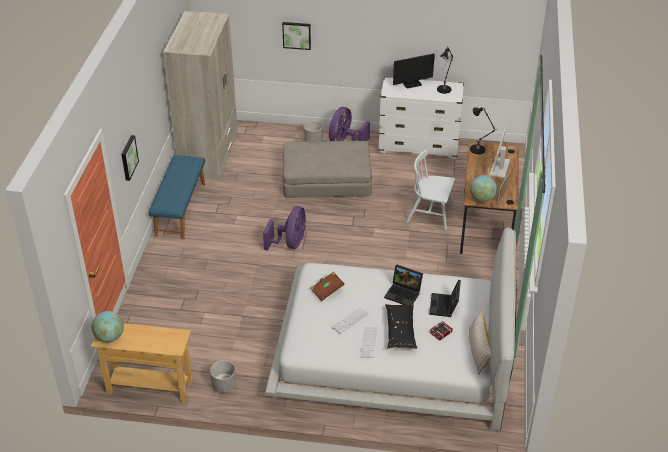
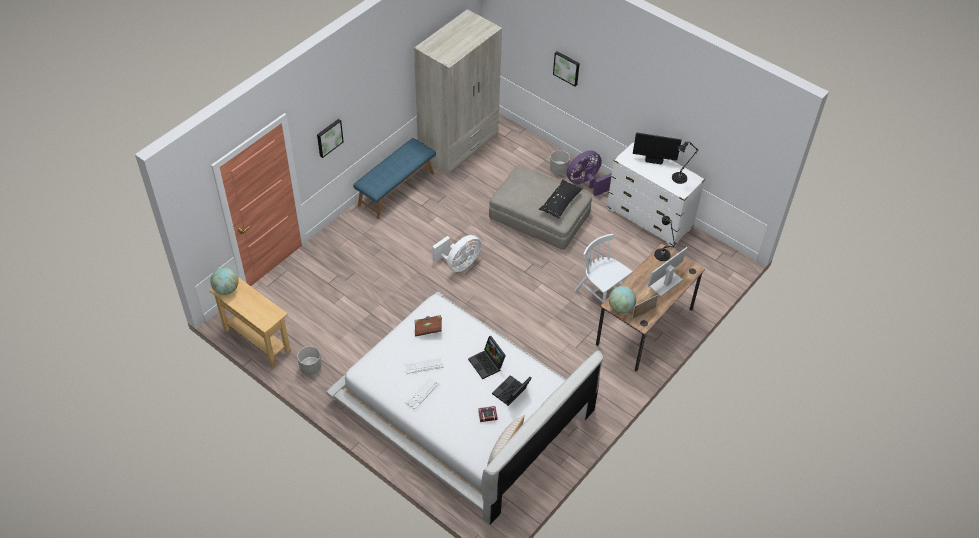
camera: 30 degrees right, 10 degrees up
(290, 243) = (459, 264): purple fan -> white fan
(400, 331) = (456, 396): black pillow -> black pillow (560, 203)

